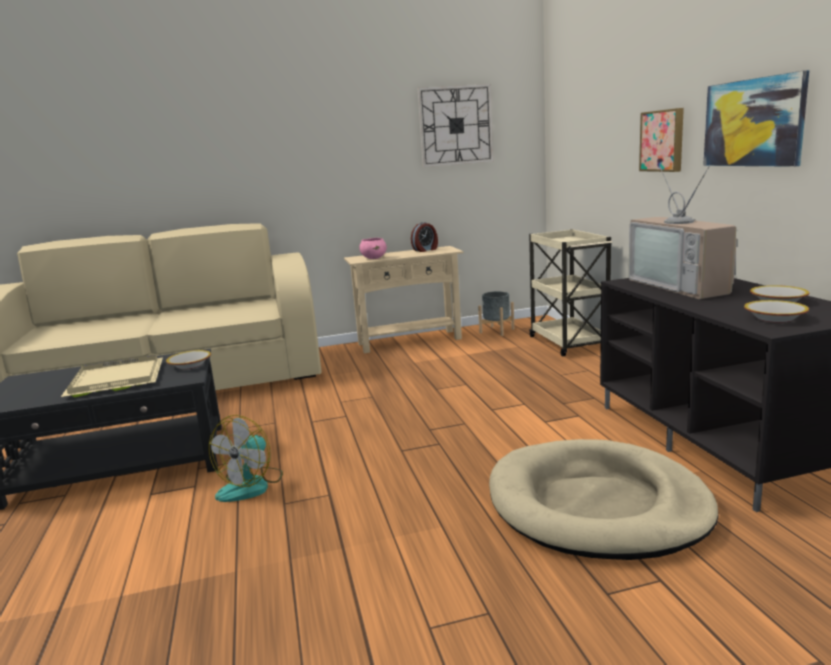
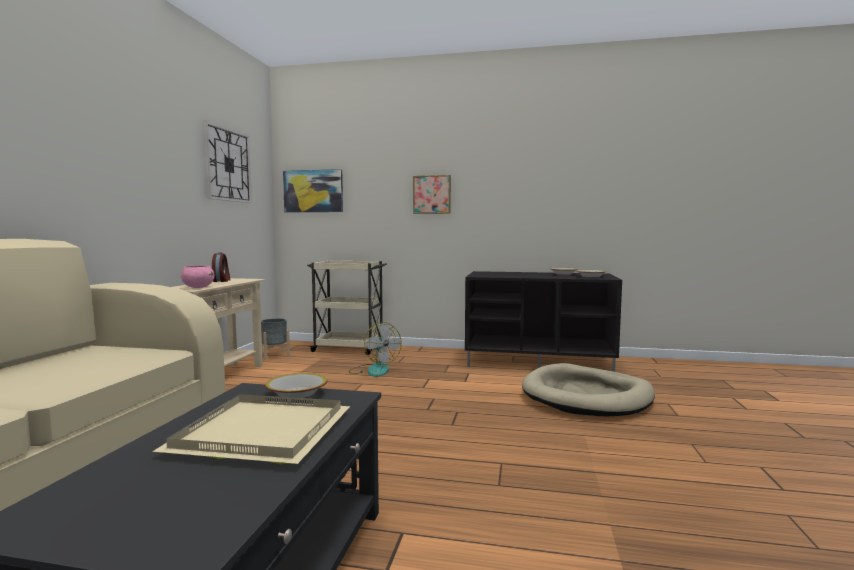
camera: 65 degrees left, 10 degrees down
(251, 485) = (442, 496): fan -> fan (374, 370)
(683, 286) = (507, 274): television -> none
(753, 123) = (509, 186): picture -> picture (313, 191)

